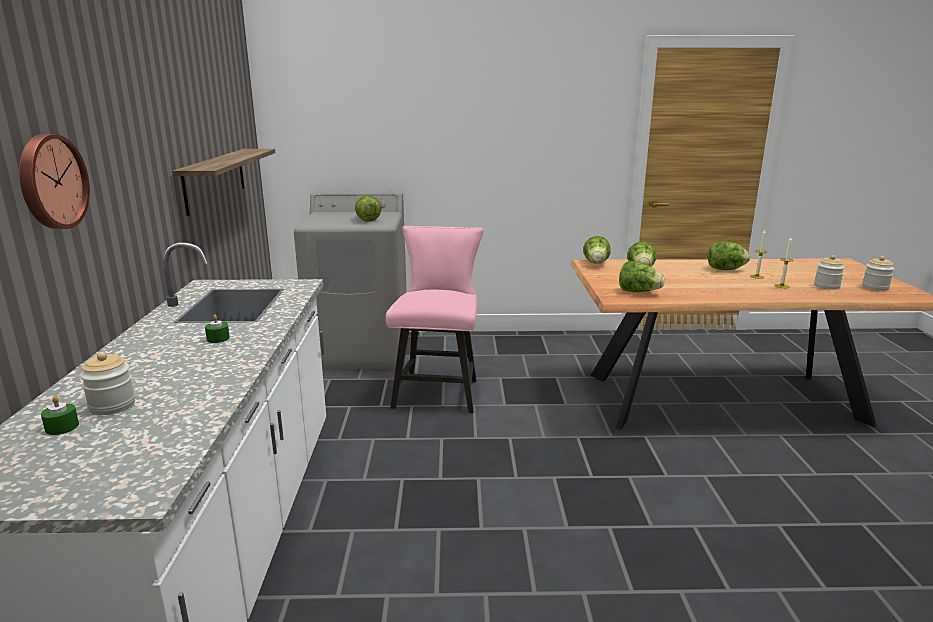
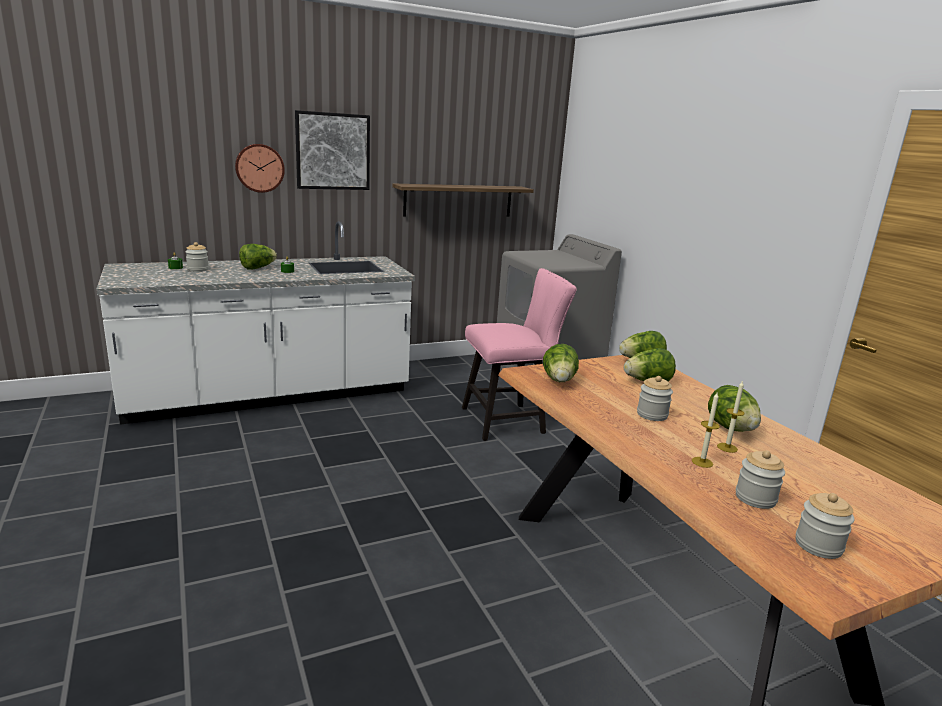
camera: 65 degrees right, 0 degrees up
(117, 132) = (333, 151): none -> picture
(367, 219) = (556, 261): lettuce -> lettuce (258, 268)
(706, 281) = (652, 415): none -> jar

